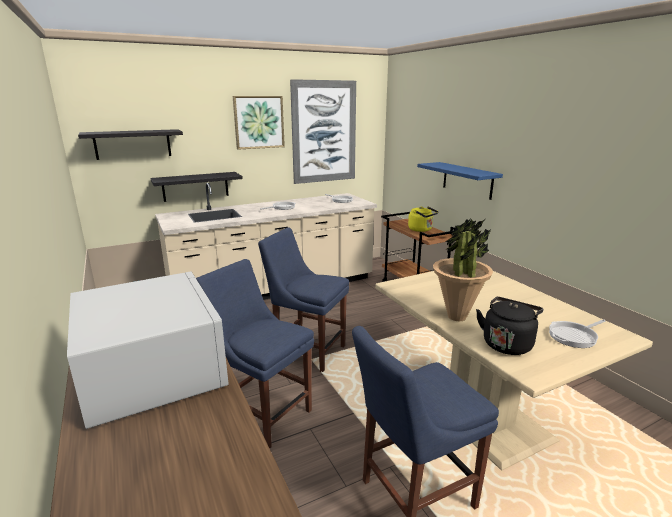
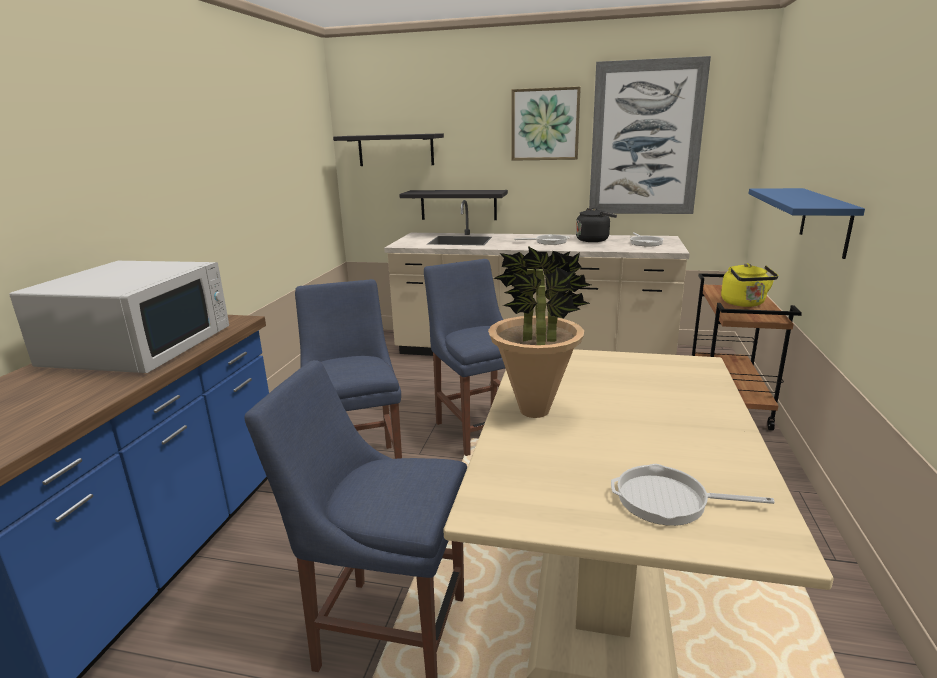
camera: 40 degrees right, 0 degrees up
(507, 343) = (533, 464): black kettle -> black kettle (594, 240)

